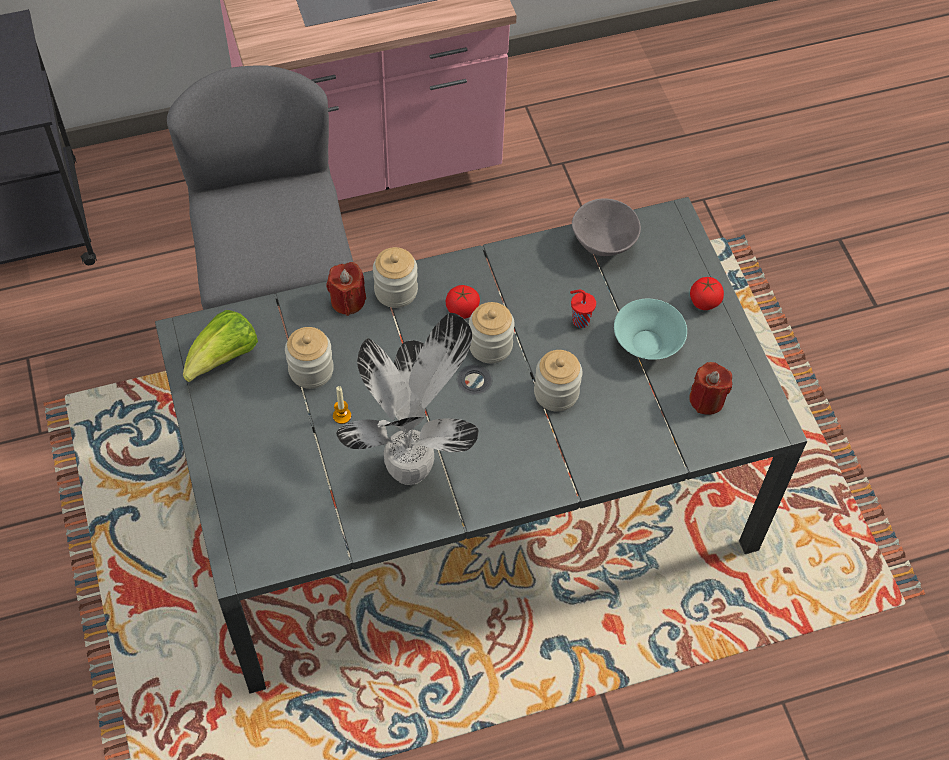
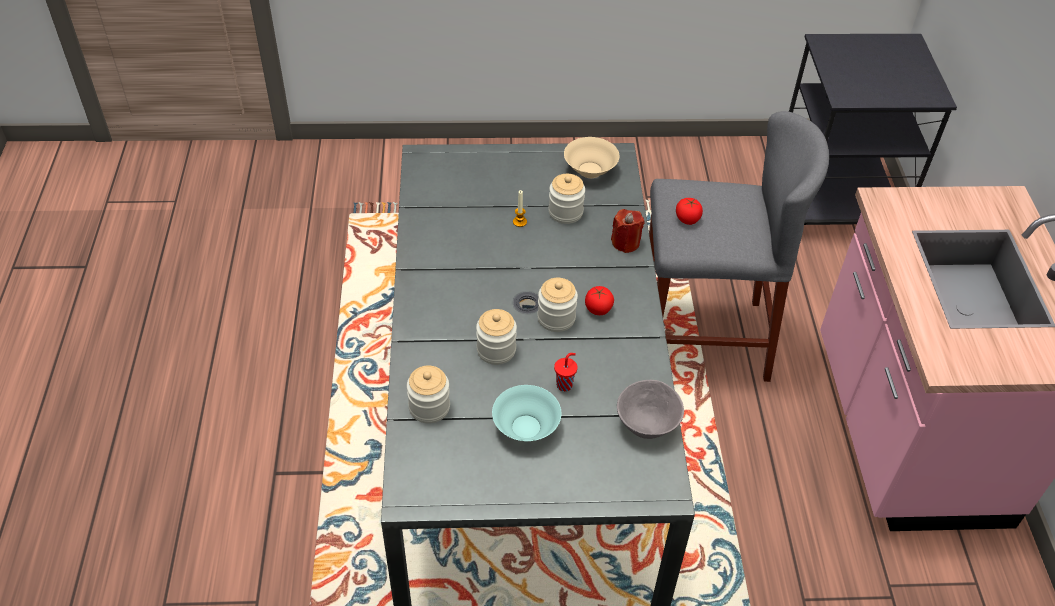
camera: 105 degrees right, 10 degrees down
(224, 359) = (590, 170): lettuce -> beige bowl
(396, 291) = (628, 272): jar -> jar (429, 407)
(413, 468) = (460, 251): potted plant -> none
(704, 301) = (559, 486): tomato -> tomato (687, 219)
(706, 399) = (452, 455): red candle -> none

